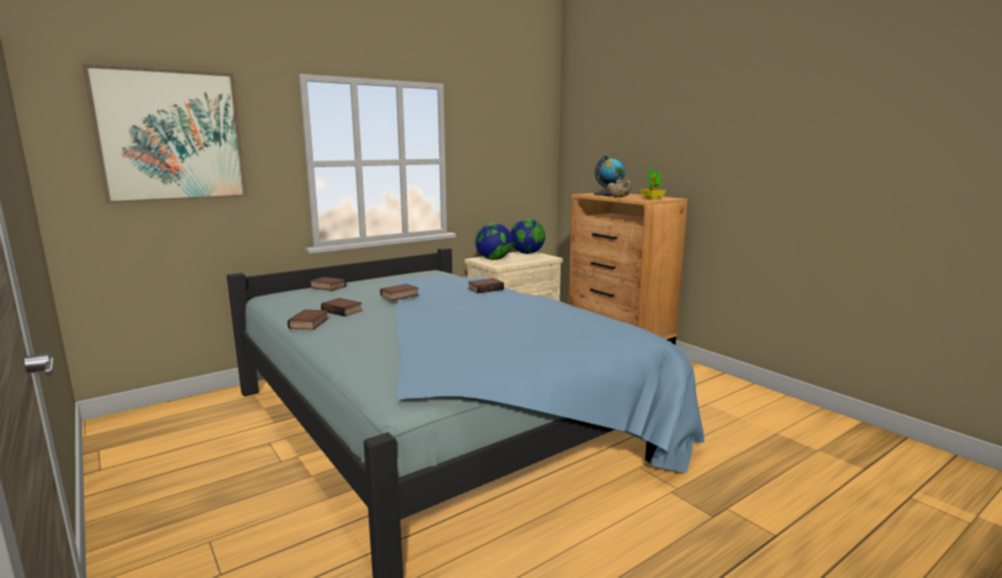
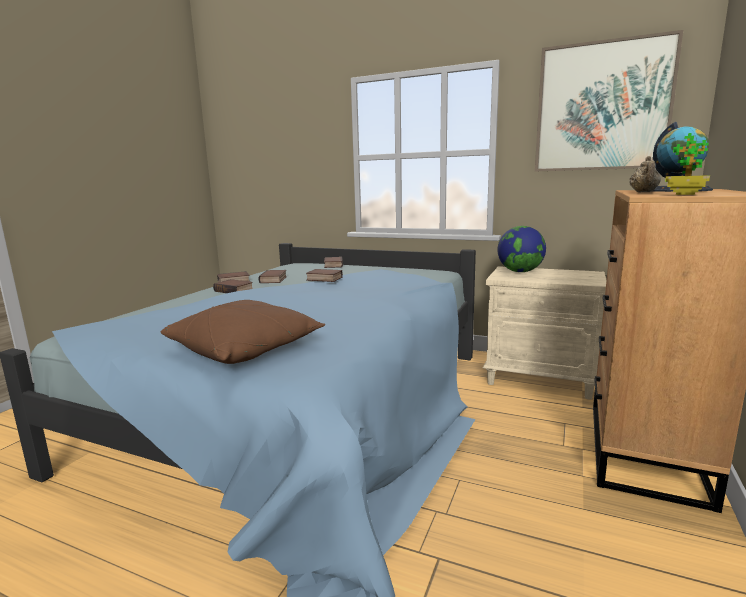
camera: 60 degrees right, 0 degrees up
(171, 136) = (268, 140): picture -> picture (602, 107)
(485, 289) = (389, 290): book -> book (235, 290)
(527, 253) = (583, 274): globe -> none
(575, 338) = (246, 349): none -> brown pillow

